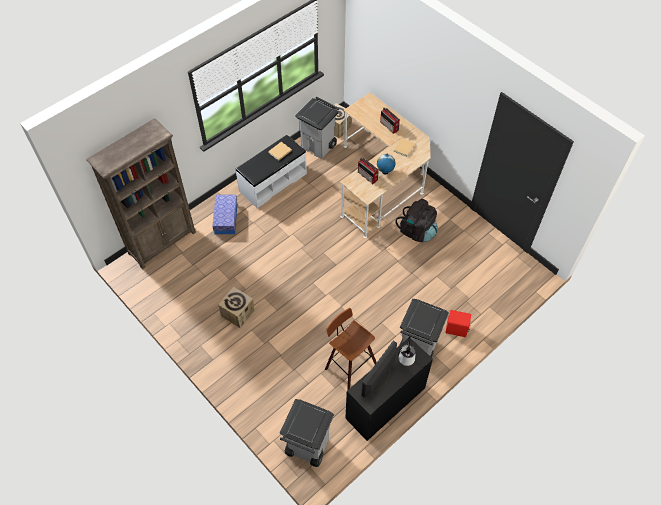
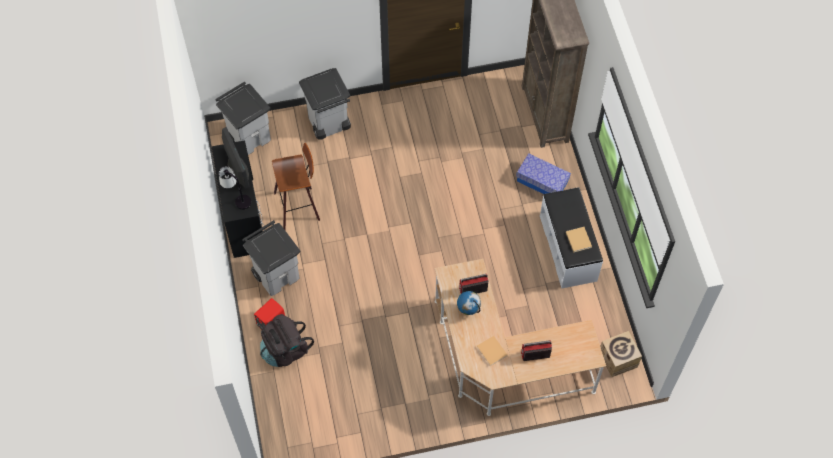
camera: 120 degrees right, 5 degrees up
(238, 313) = (418, 143): cardboard box -> none
(319, 146) = (598, 323): grey trash can -> grey trash can (328, 124)
(417, 231) = (410, 358): black backpack -> black backpack (285, 350)

